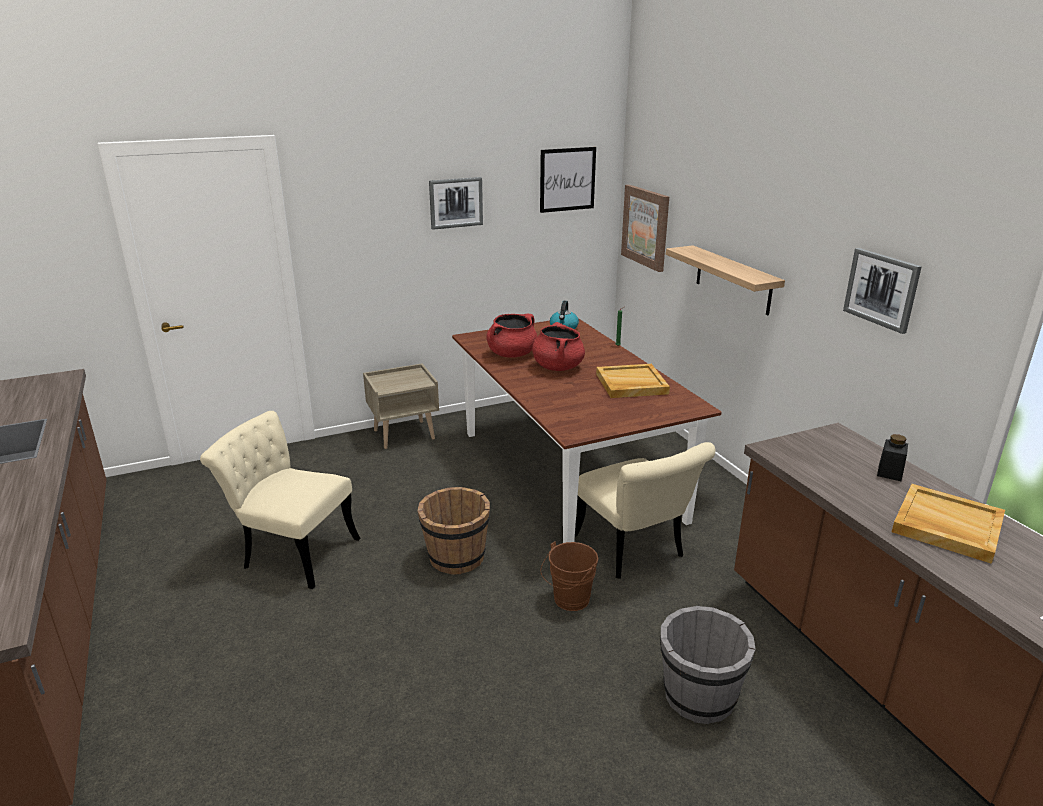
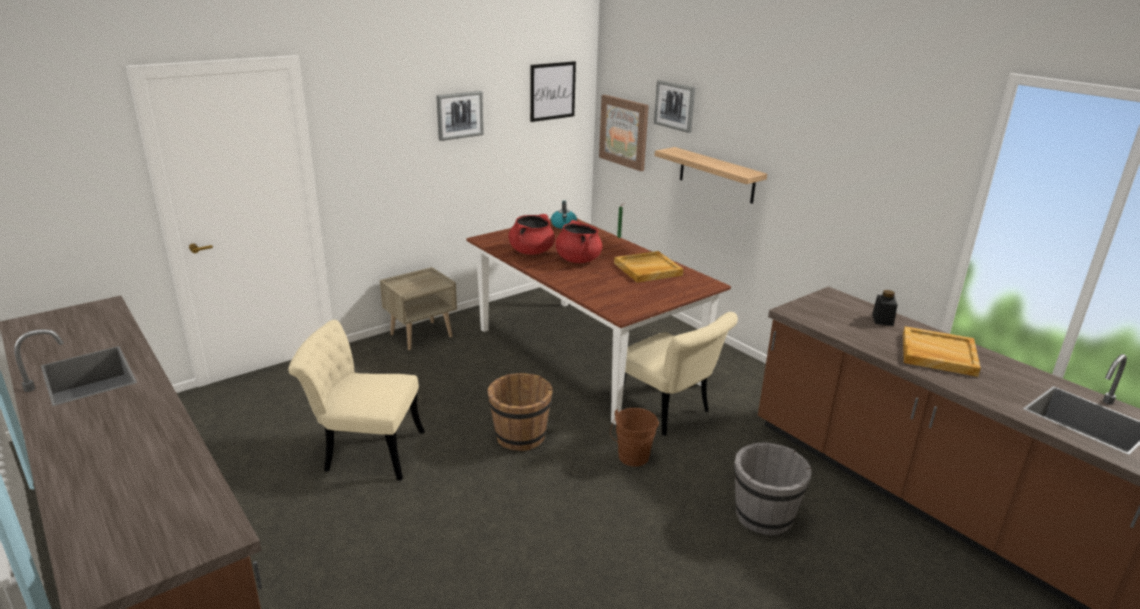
camera: 15 degrees left, 0 degrees up
(882, 289) = (856, 177): picture -> picture (675, 106)

